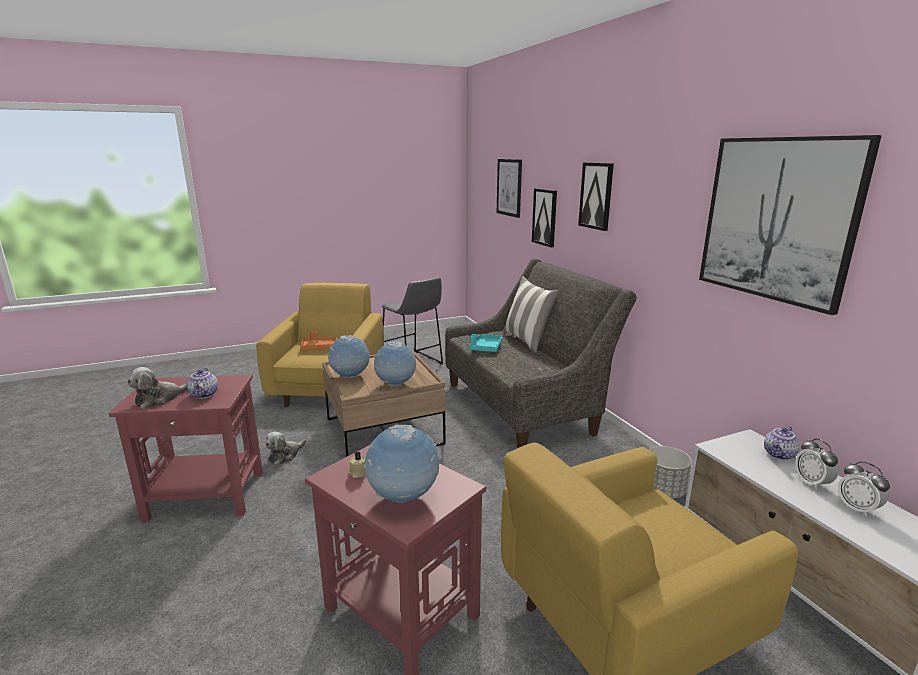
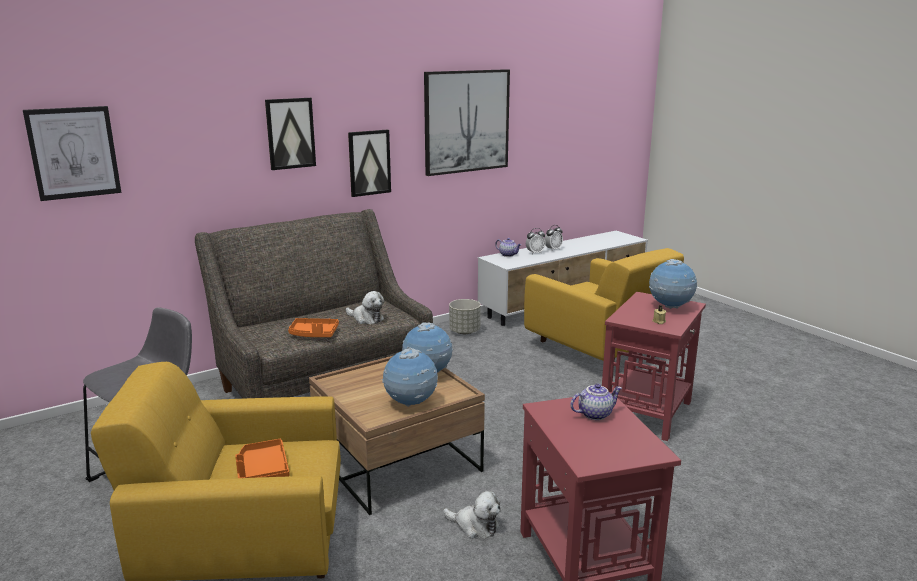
camera: 100 degrees left, 0 degrees up
(160, 399) = (626, 438): plush toy -> plush toy (366, 319)
(486, 348) = (314, 334): turquoise tray -> orange tray
(527, 341) = (289, 316): pillow -> none
(545, 217) = (192, 176): picture -> picture (369, 162)

